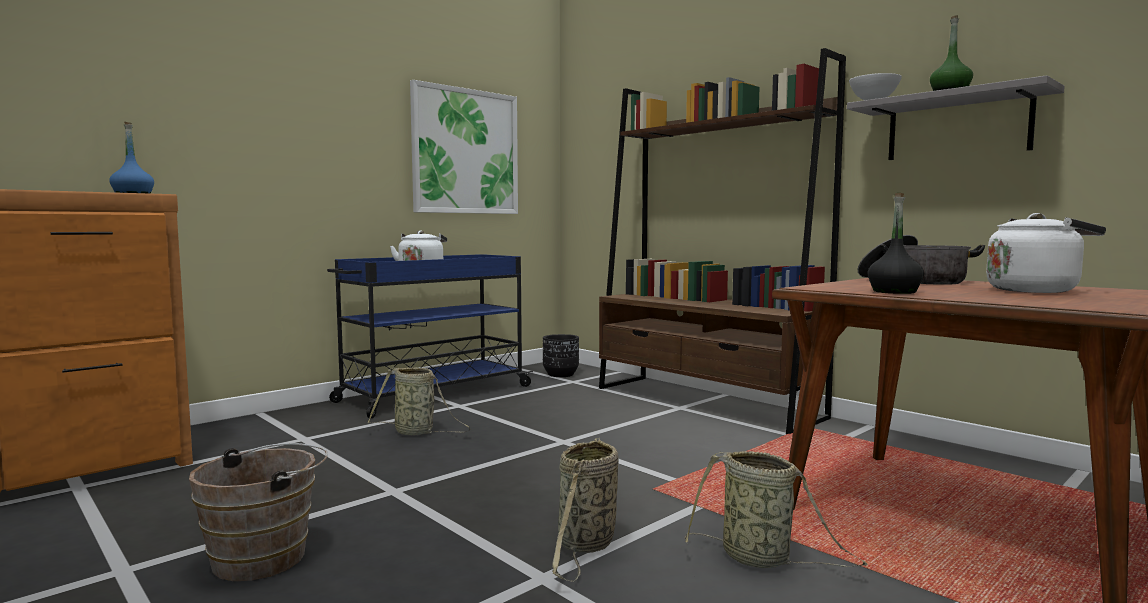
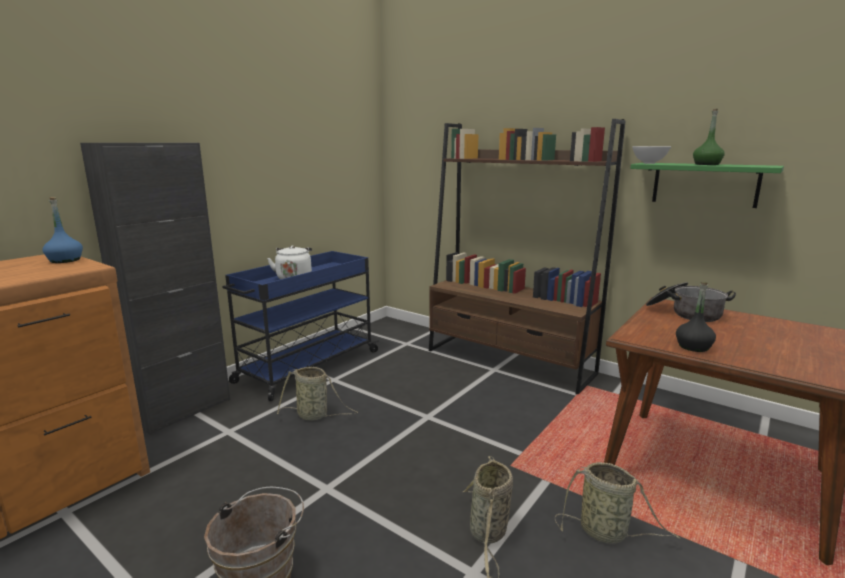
camera: 10 degrees left, 10 degrees up
(262, 420) = (183, 410): none -> black cabinet
(465, 152) = (316, 169): picture -> none
(561, 374) = (394, 335): black planter -> none
(957, 127) = (704, 184): grey shelf -> green shelf
(1035, 290) = (775, 336): white kettle -> none

